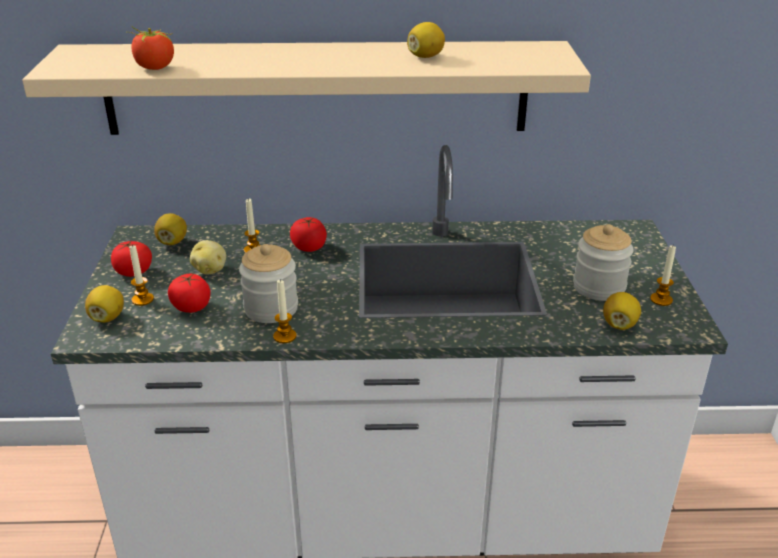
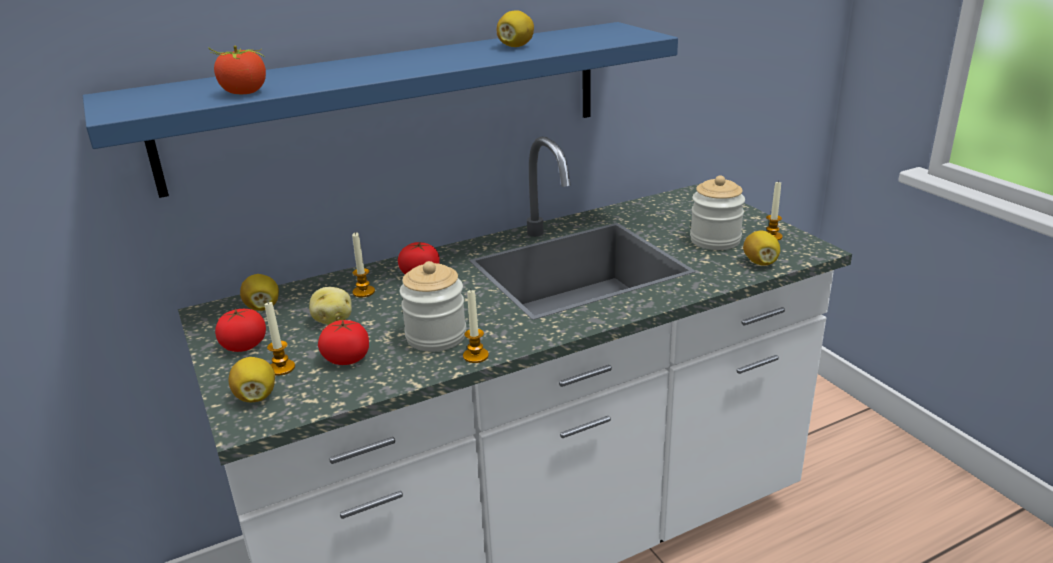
camera: 25 degrees left, 5 degrees down
(316, 88) = (391, 104): beige shelf -> blue shelf

